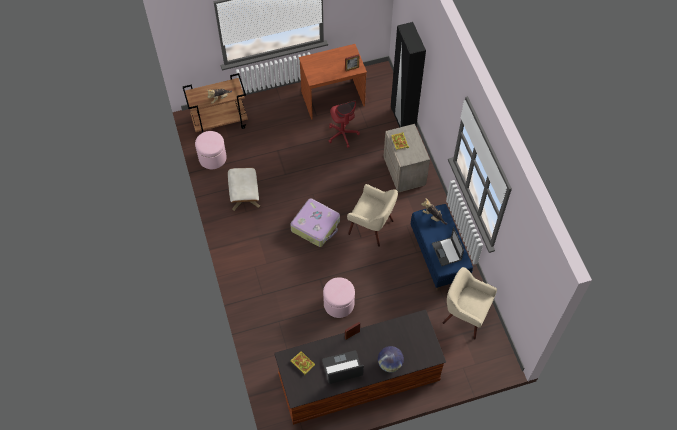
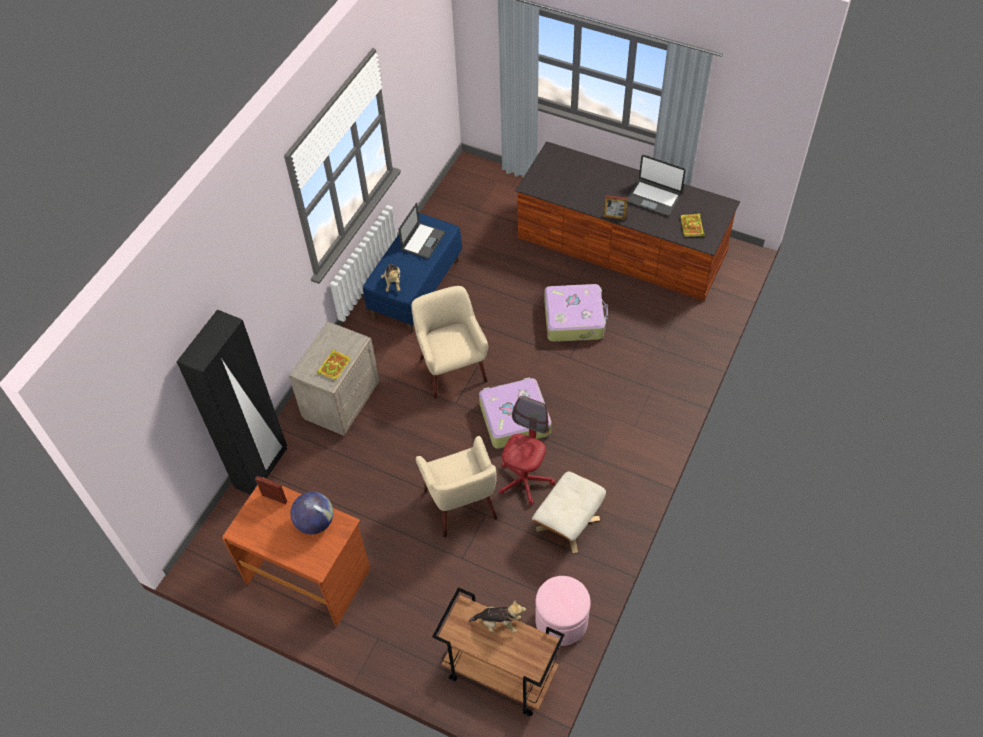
camera: 135 degrees left, 5 degrees down
(339, 304) = (574, 318): pink ottoman -> suitcase
(342, 134) = (355, 510): red office chair -> red office chair (525, 480)
(390, 363) = (602, 172): globe -> globe (315, 522)
(465, 315) = (458, 221): beige armchair -> beige armchair (461, 505)

